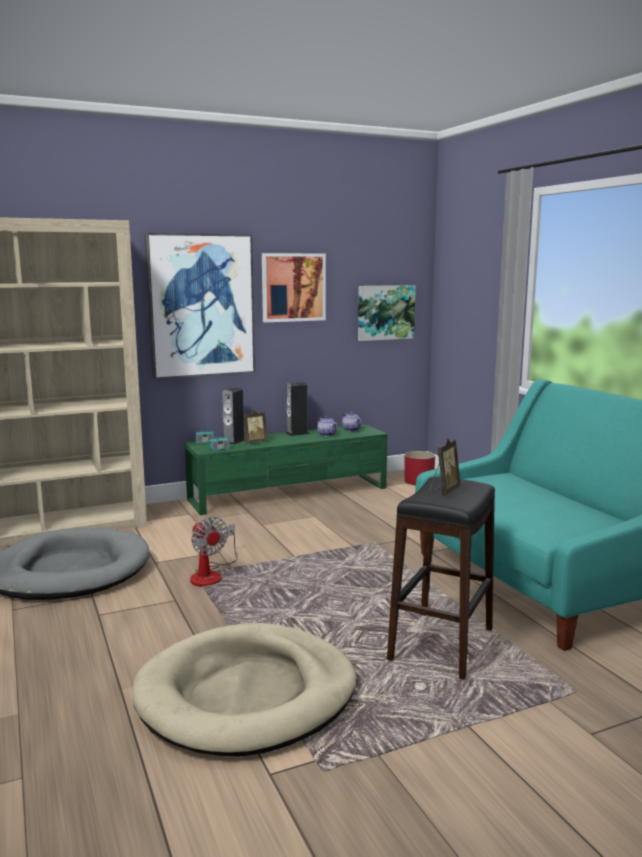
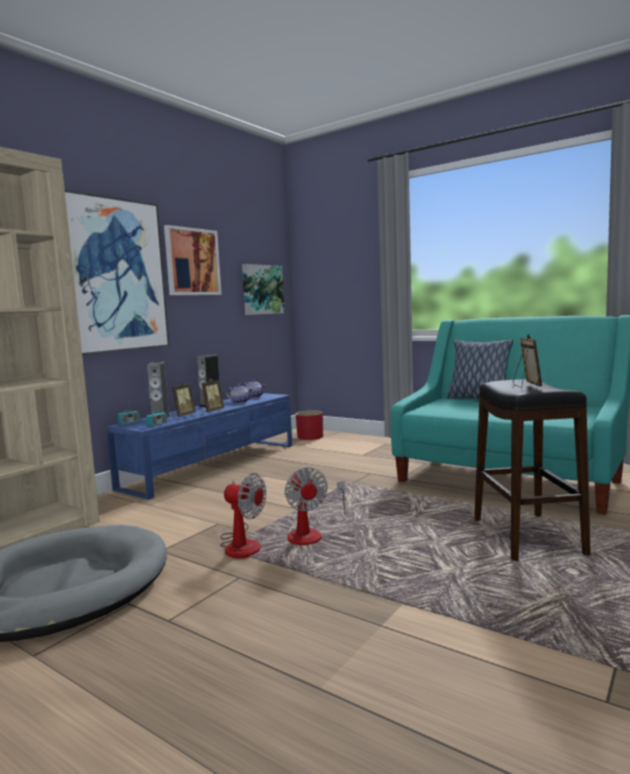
camera: 30 degrees left, 5 degrees down
(247, 695) = (456, 636): beige dog bed -> none
(271, 582) = (312, 534): none -> fan
(285, 441) = (212, 411): none -> picture frame
(290, 493) = (214, 465): green tv stand -> blue tv stand
(530, 484) = (477, 399): none -> pillow

